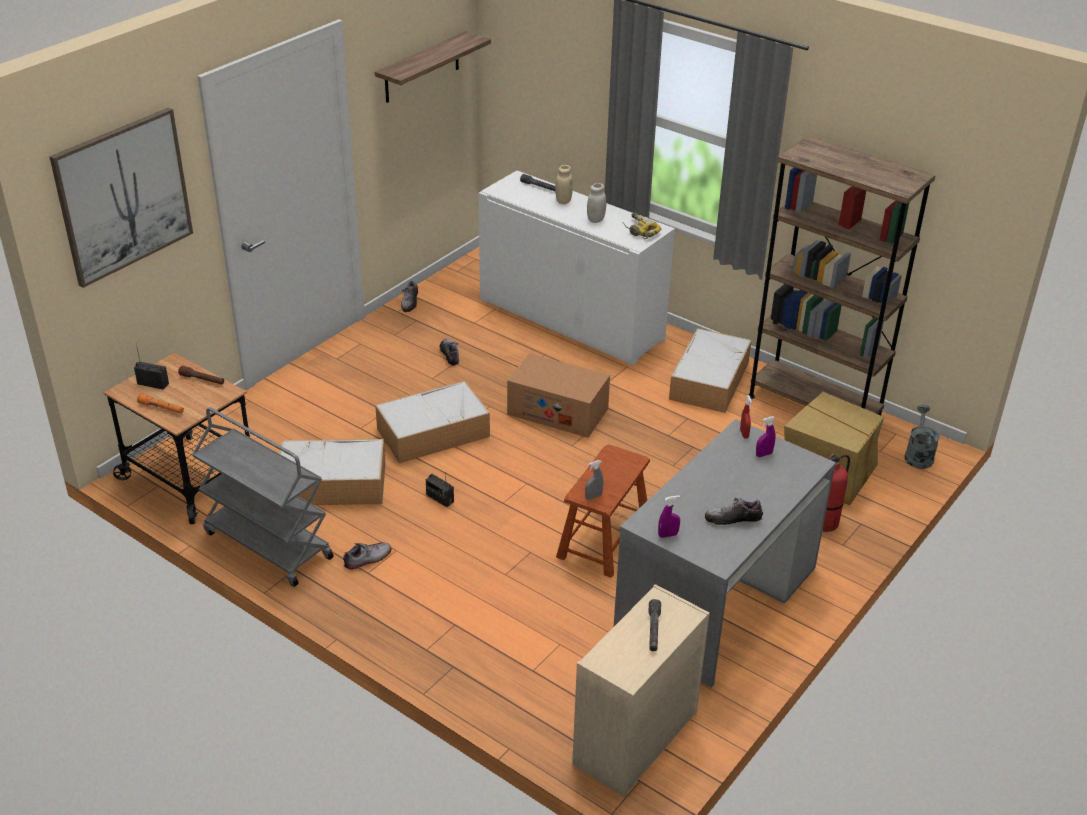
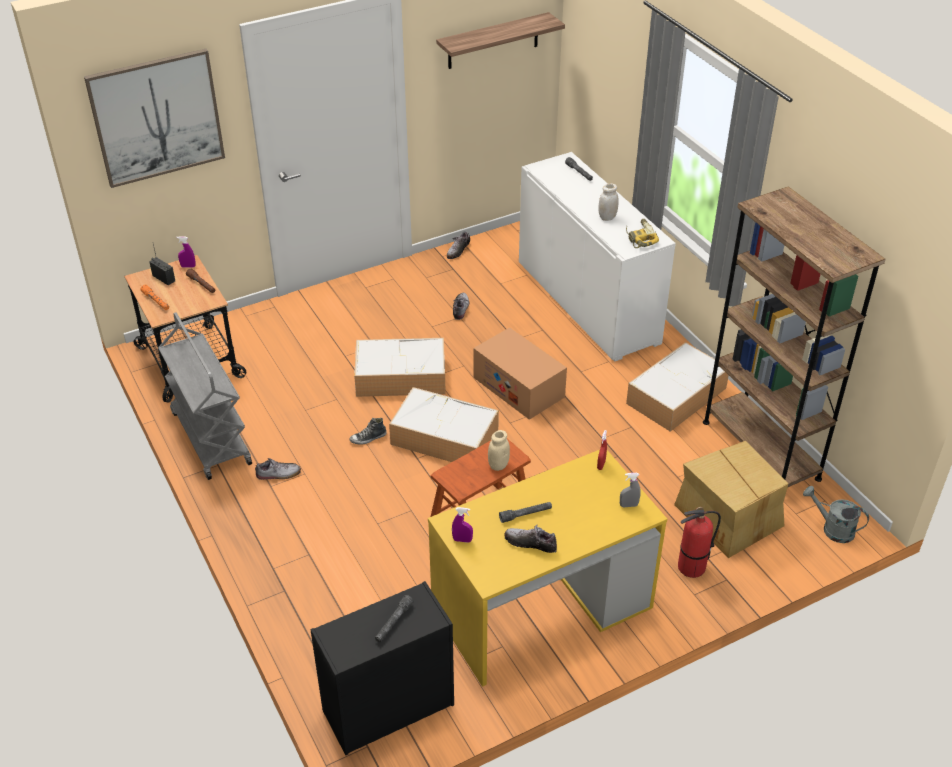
camera: 25 degrees right, 5 degrees up
(331, 484) = (291, 399): storage box -> storage box (443, 437)
(440, 498) = (368, 438): radio -> shoe
(563, 201) = (591, 192): beige jar -> beige jar (498, 465)
(593, 496) = (455, 480): grey spray bottle -> grey spray bottle (628, 505)
(634, 740) = (387, 708): beige dresser -> black dresser
(709, 496) = (525, 514): none -> grey flashlight
(717, 600) = (542, 608): grey desk -> yellow desk
(764, 454) = (604, 490): purple spray bottle -> purple spray bottle (188, 266)
(918, 455) = (832, 529): grey watering can -> grey watering can turned 90 degrees counterclockwise

